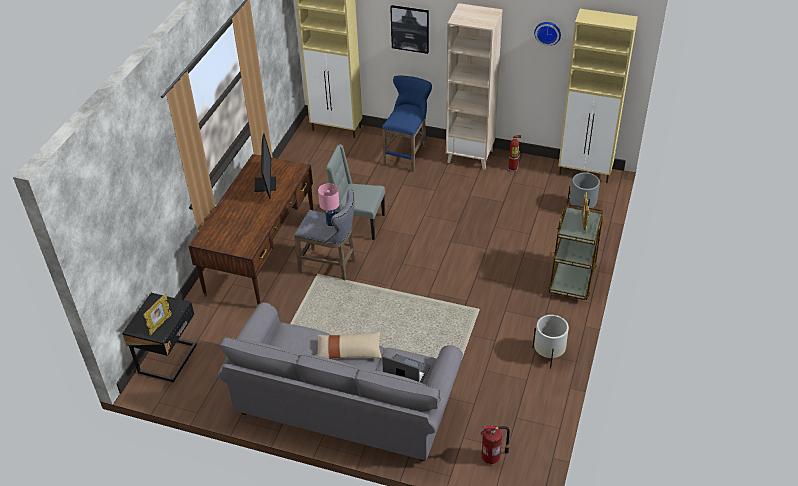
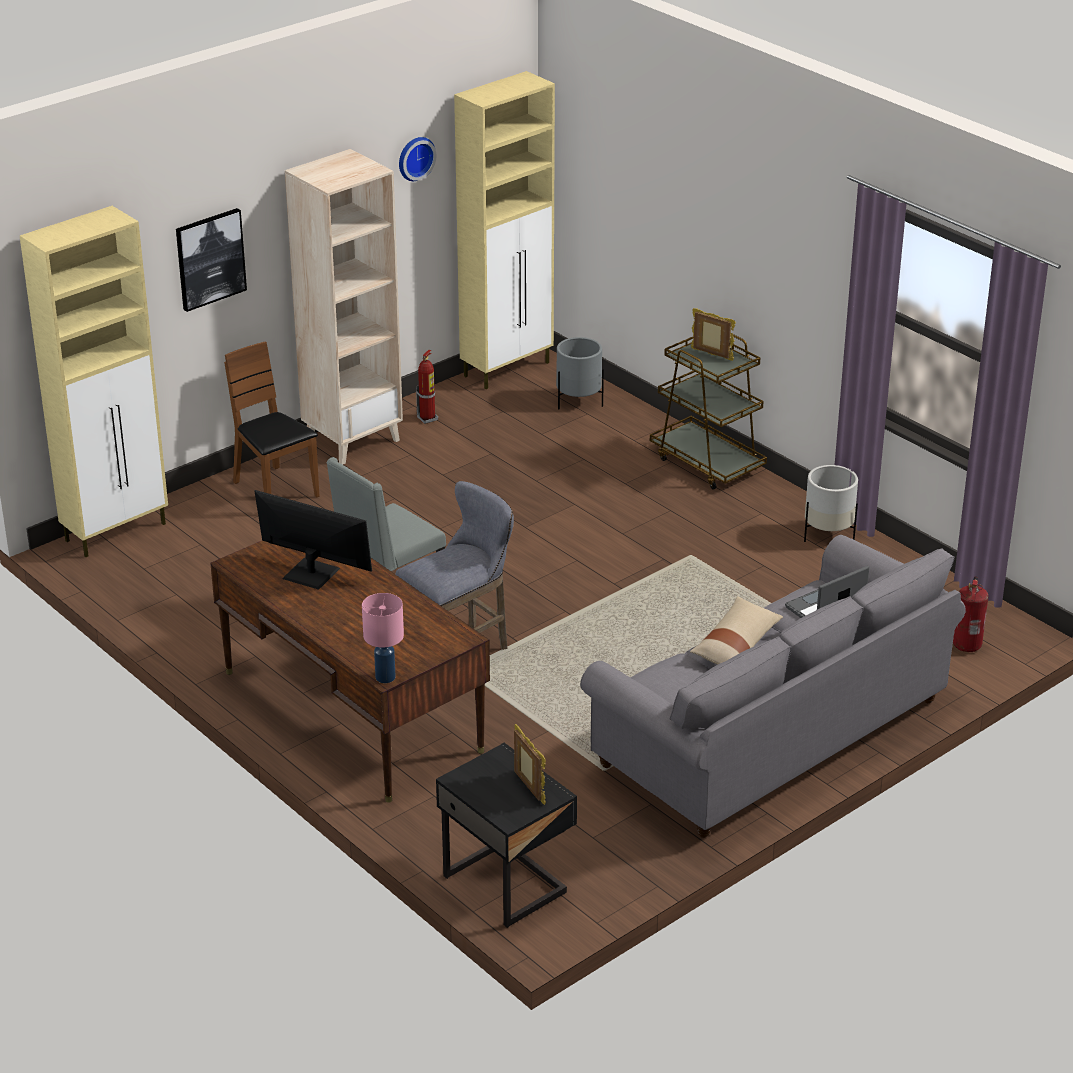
camera: 60 degrees left, 10 degrees down
(331, 223) = (463, 555): pink table lamp -> pink table lamp (385, 677)
(408, 154) = (275, 490): blue stool -> brown chair

